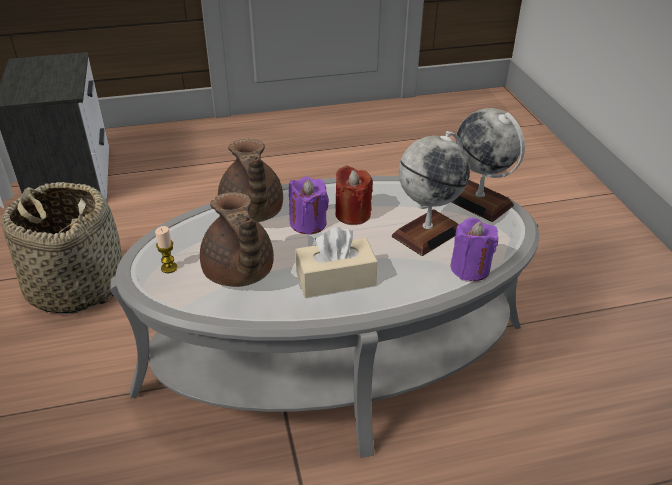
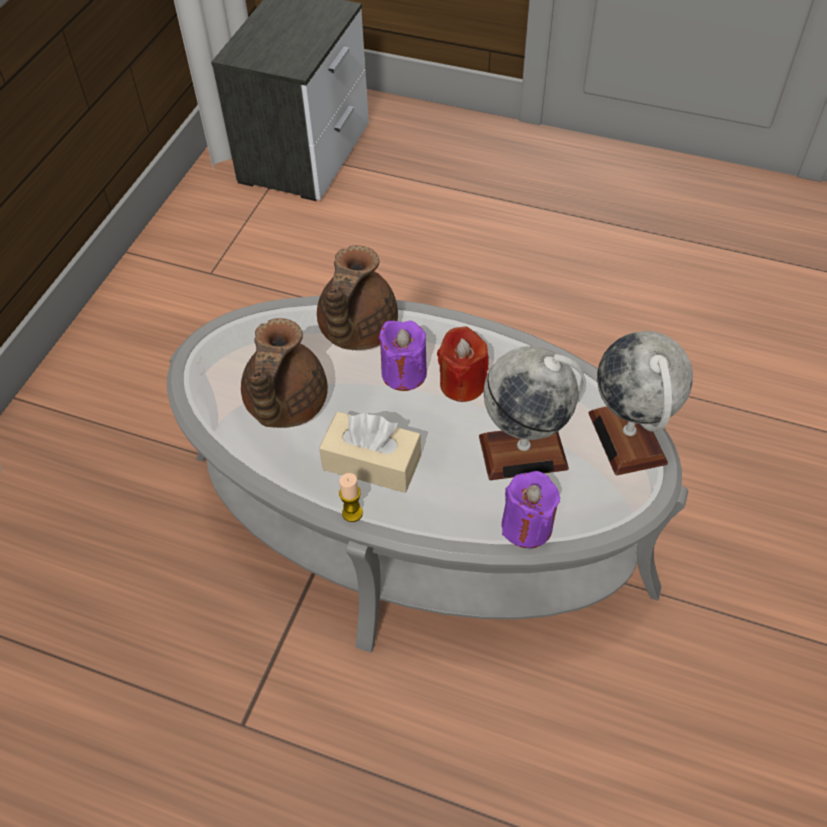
camera: 35 degrees right, 15 degrees up
(76, 286) = (227, 302): basket -> none
(169, 268) = (227, 364): candle -> candle (352, 513)

